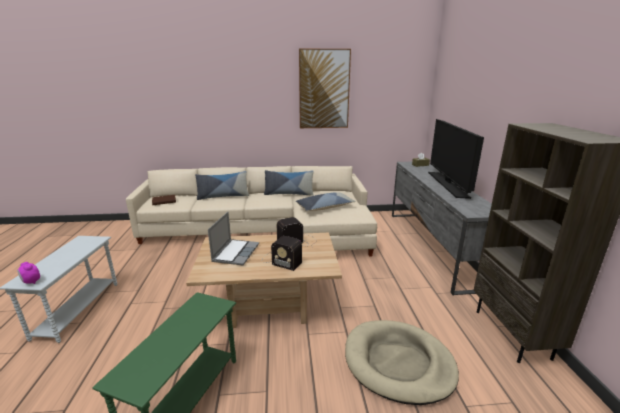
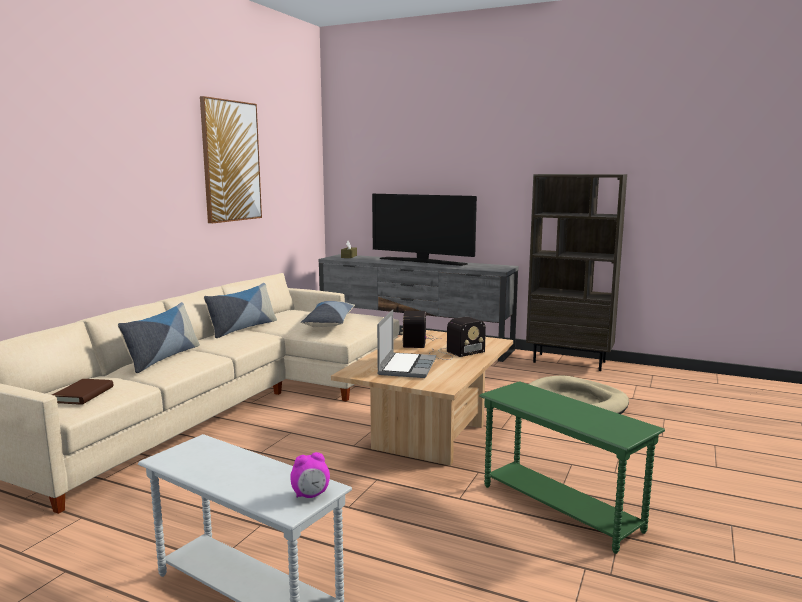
camera: 60 degrees left, 10 degrees down
(235, 253) = (406, 366): laptop -> laptop turned 60 degrees clockwise

